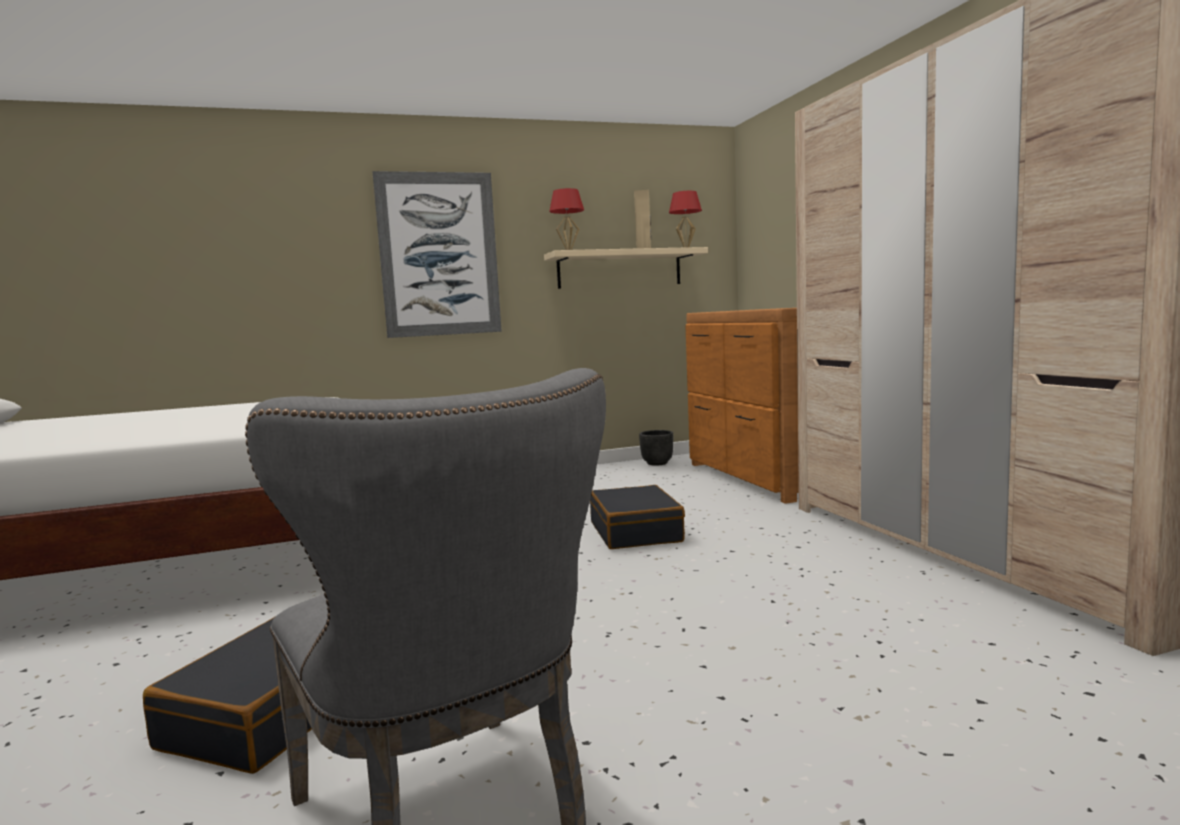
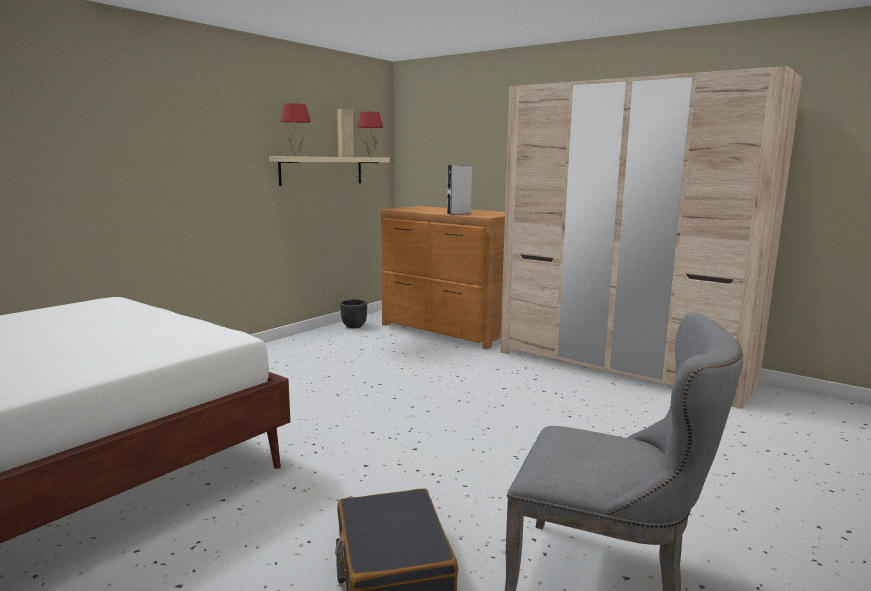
camera: 35 degrees left, 5 degrees up
(439, 254) = (184, 153): picture -> none
(636, 532) = (425, 385): black suitcase -> none
(762, 309) = (459, 213): none -> grey speaker

